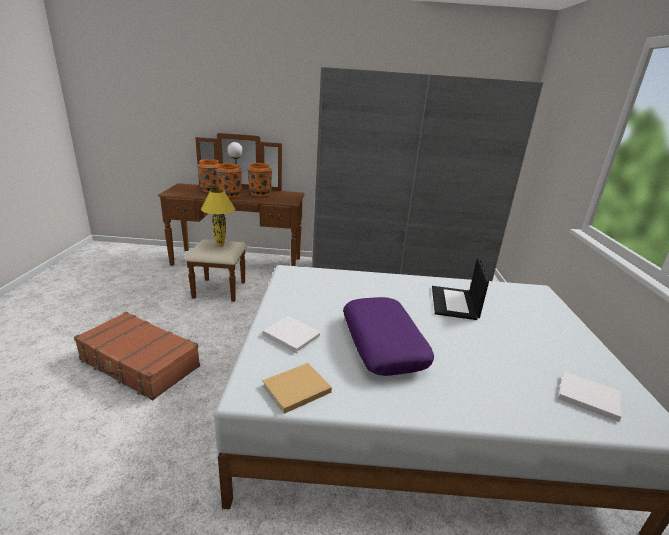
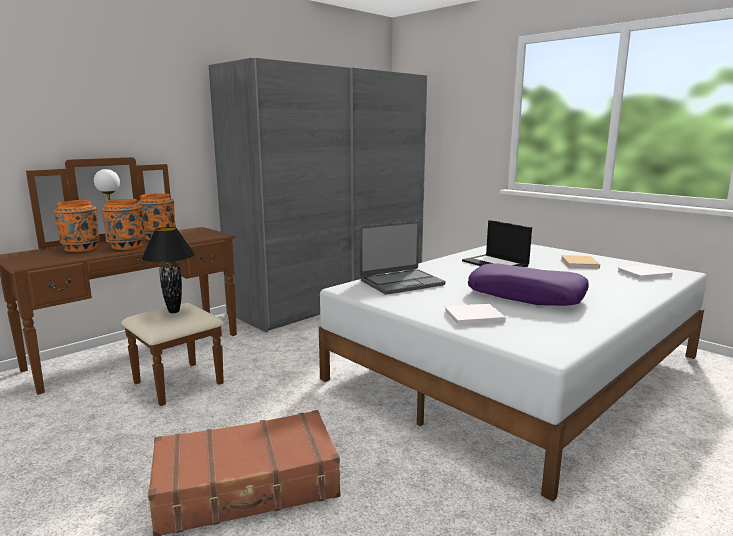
camera: 45 degrees left, 10 degrees down
(220, 245) = (174, 311): yellow table lamp -> black table lamp
(295, 389) = (559, 336): beige book -> beige book (579, 264)
(332, 283) = (401, 282): none -> laptop

